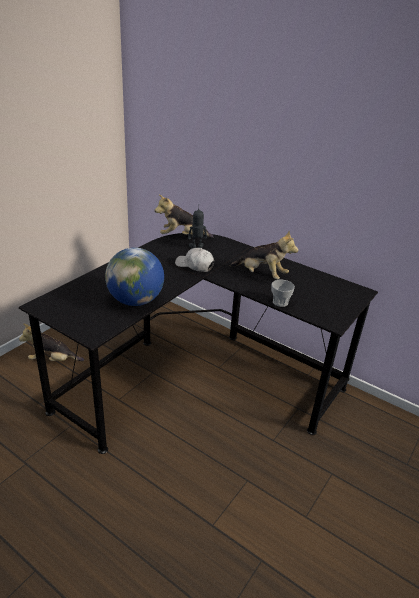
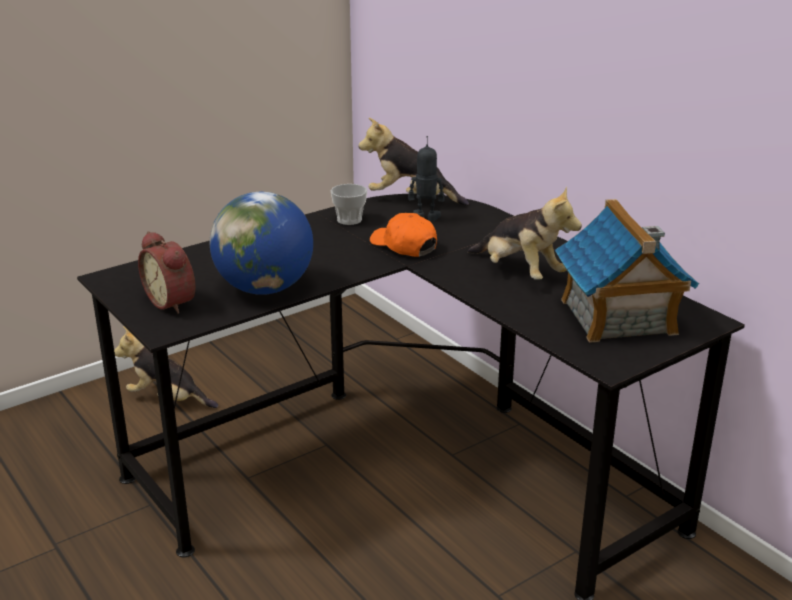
camera: 20 degrees right, 5 degrees down
(88, 316) = (173, 302): none -> alarm clock
(195, 265) = (404, 246): white cap -> orange cap
(280, 302) = (525, 320): cup -> cup (349, 220)
(321, 295) = (618, 317): none -> toy house

